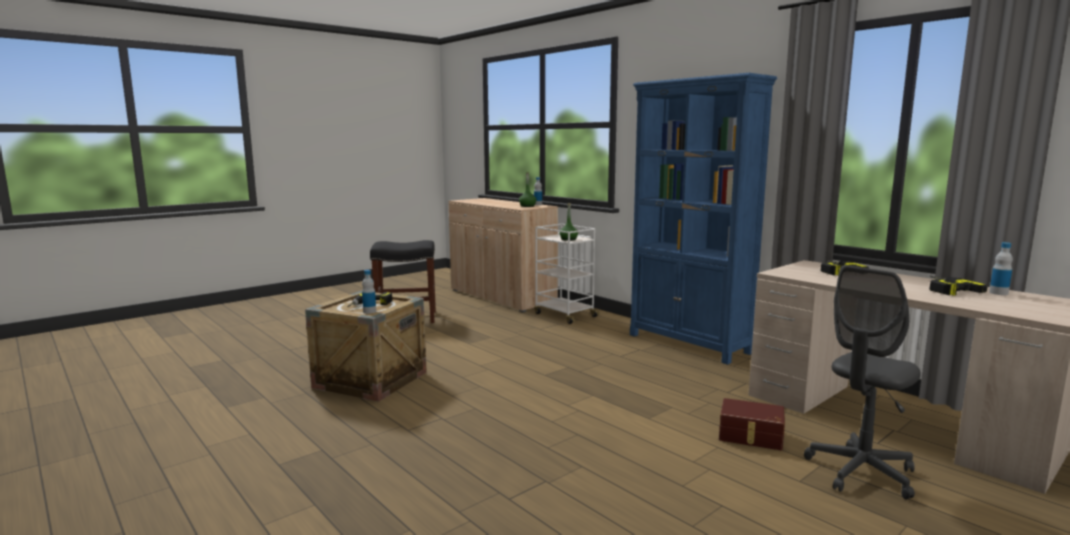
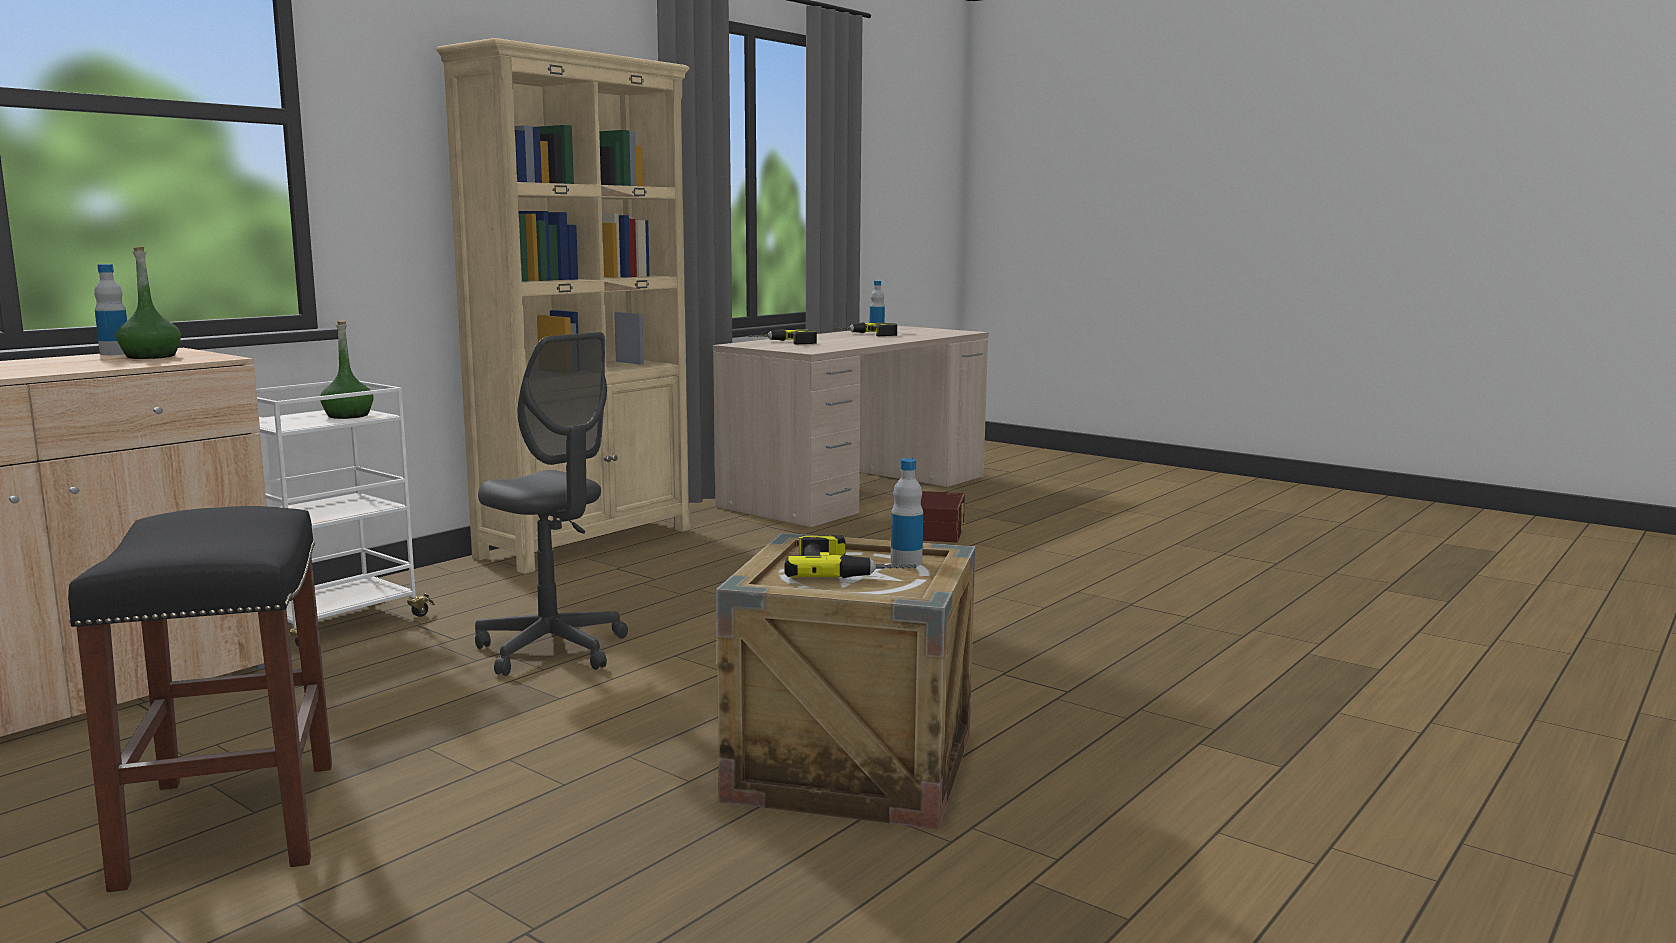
camera: 100 degrees left, 0 degrees up
(689, 344) = (587, 543): blue bookcase -> beige bookcase
(861, 472) = (990, 508): grey office chair -> grey office chair (552, 650)

